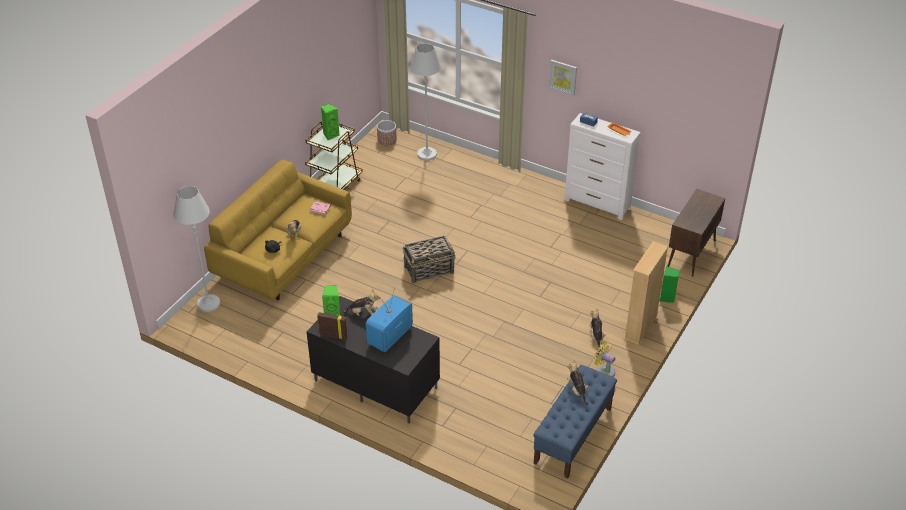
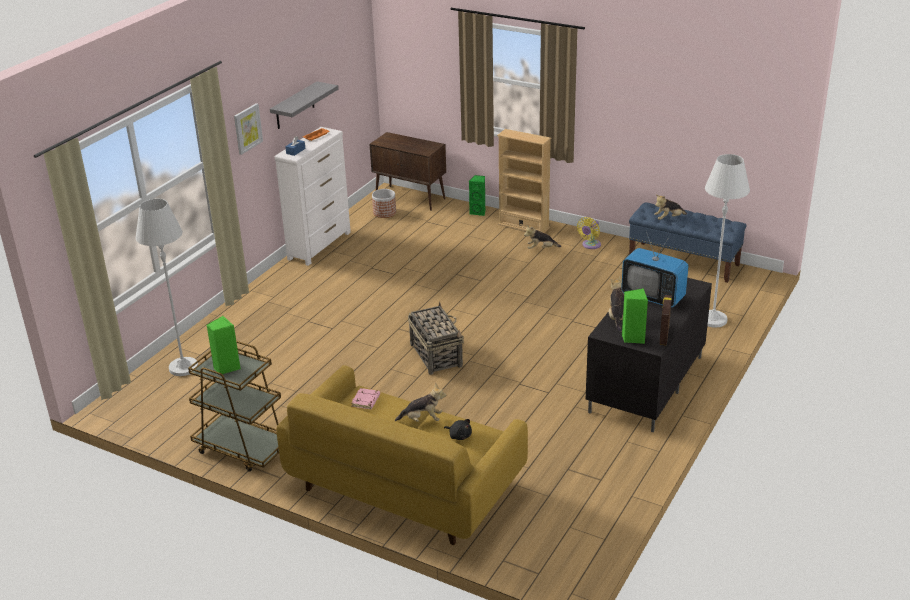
camera: 90 degrees left, 10 degrees down
(208, 303) = (516, 553): white floor lamp -> white floor lamp (713, 319)
(387, 140) = (135, 405): planter -> planter (384, 213)
(620, 98) = (295, 106): none -> grey shelf

